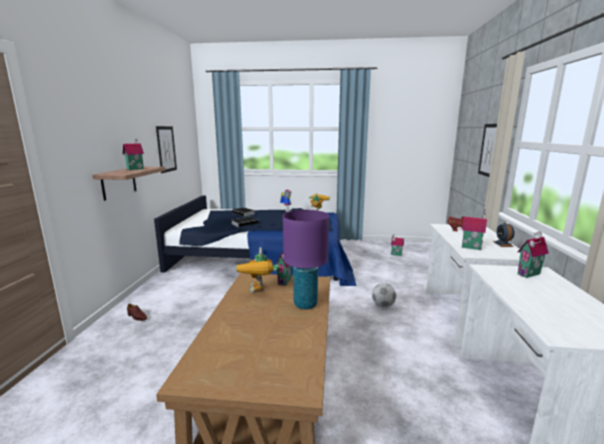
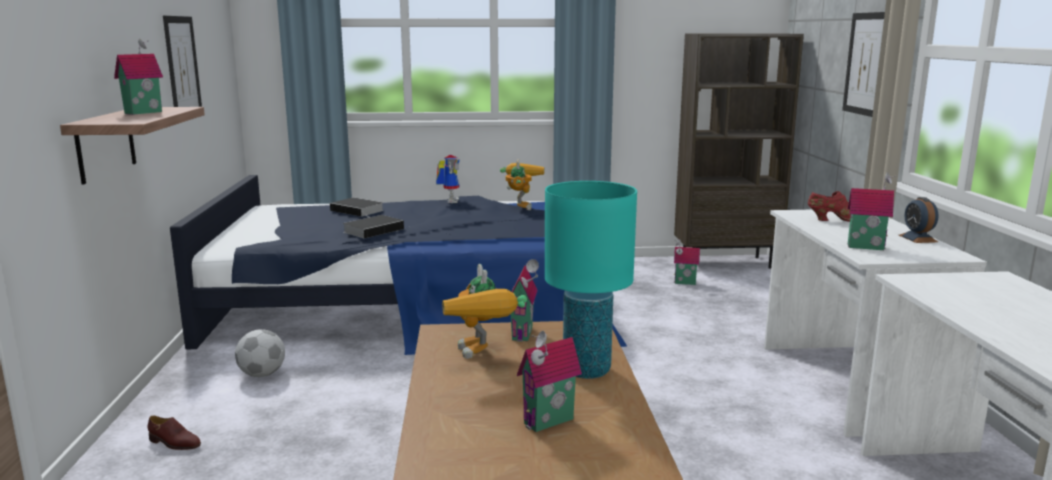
camera: 10 degrees left, 0 degrees up
(305, 304) = (587, 370): purple table lamp -> turquoise table lamp
(383, 305) = (692, 378): football -> football (262, 374)
(420, 245) = (726, 263): none -> brown bookcase
(530, 274) = (984, 284): toy house -> toy house (550, 423)

